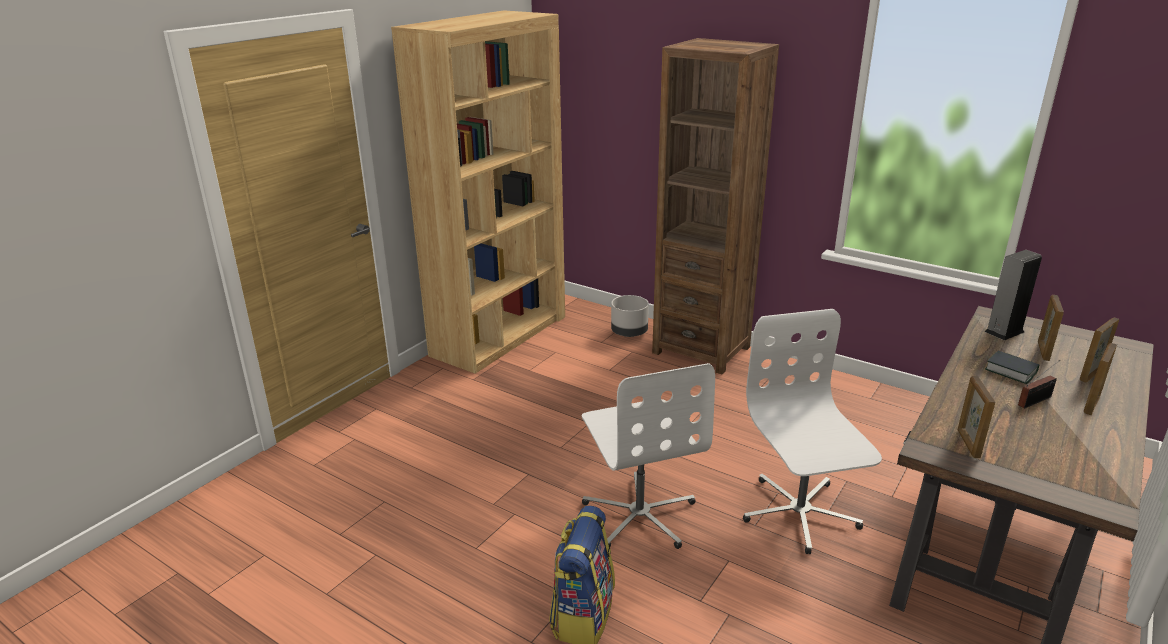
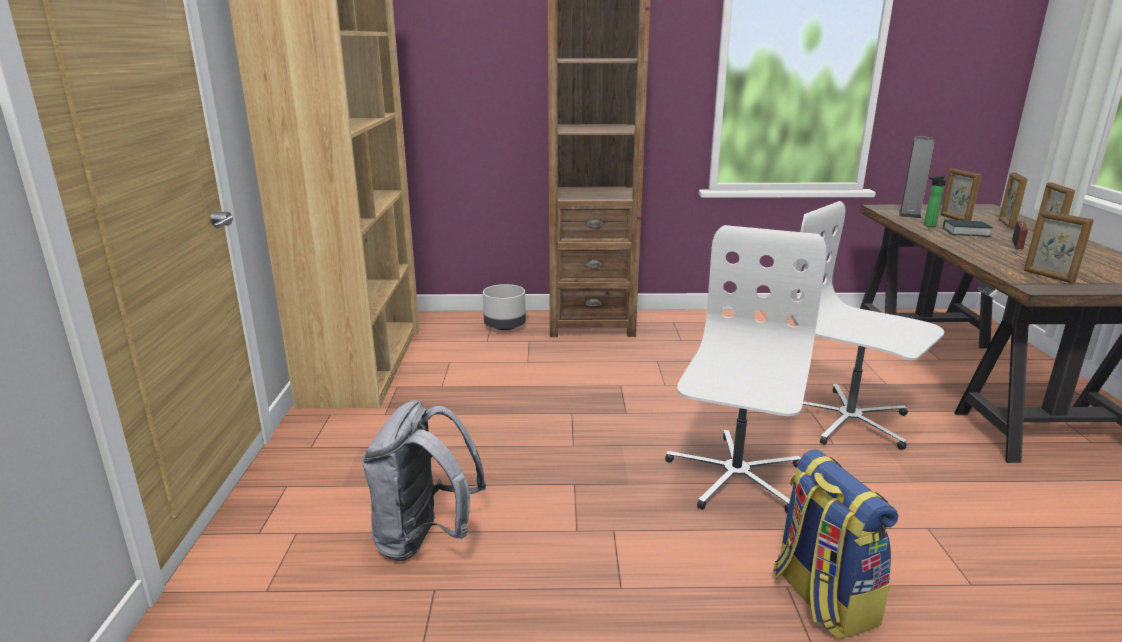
camera: 35 degrees left, 5 degrees down
(409, 471) = (424, 539): none -> grey backpack
(640, 515) = (734, 476): white office chair -> white office chair turned 105 degrees counterclockwise
(988, 351) = (928, 225): none -> bottle

